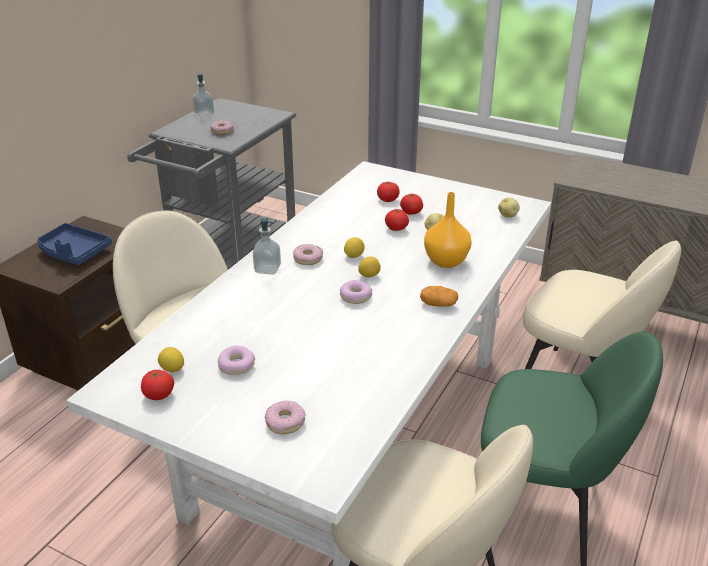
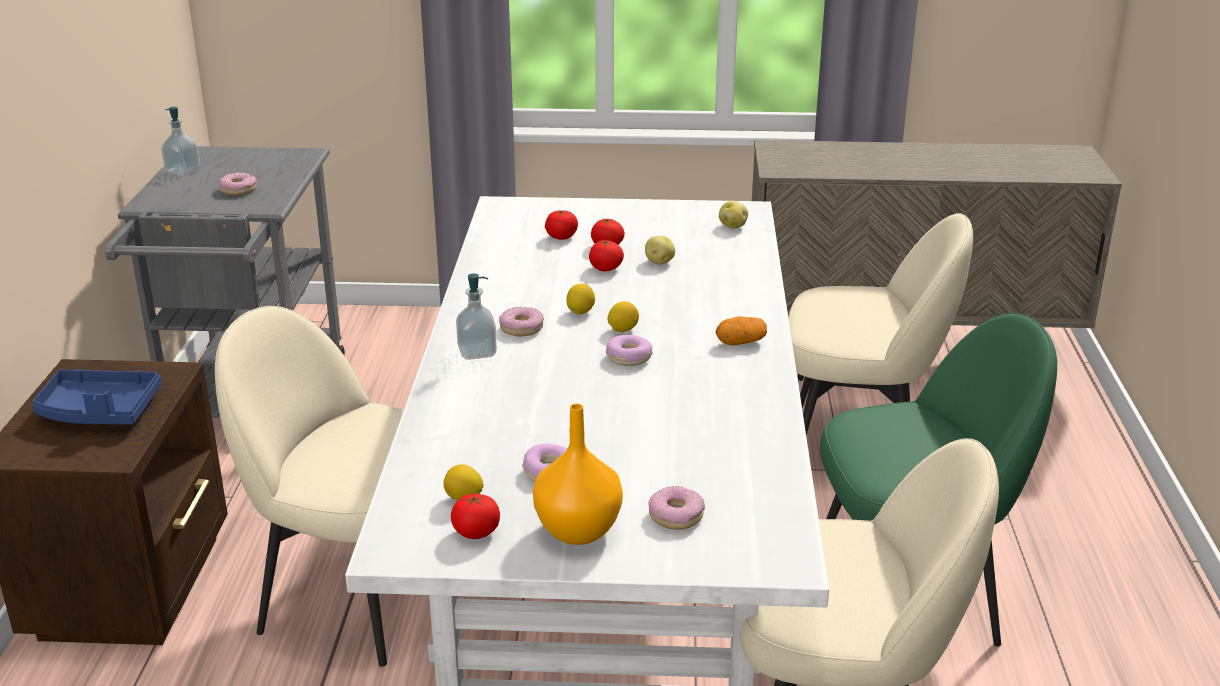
camera: 25 degrees left, 5 degrees down
(445, 261) = (704, 293): orange vase -> orange vase (576, 531)

